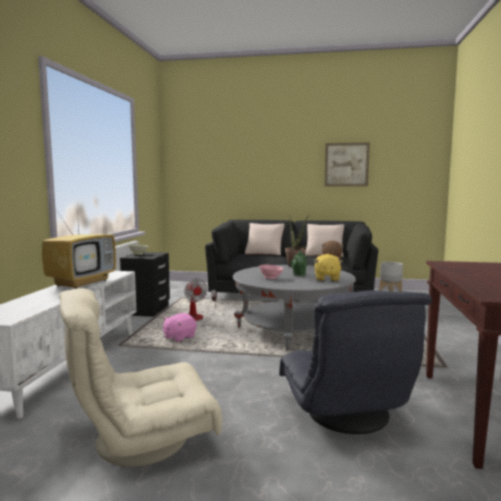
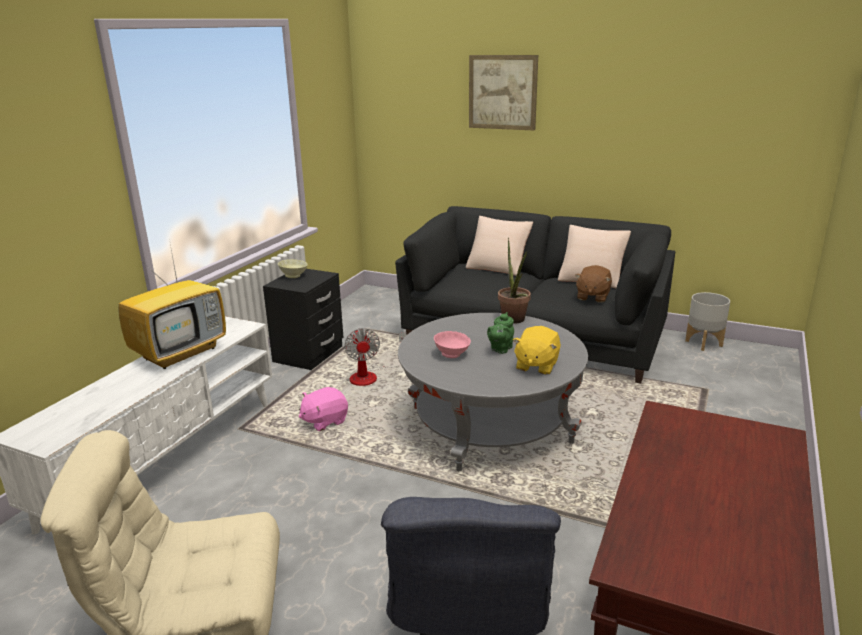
camera: 15 degrees right, 15 degrees up
(346, 164) = (650, 121): picture -> picture (502, 92)

